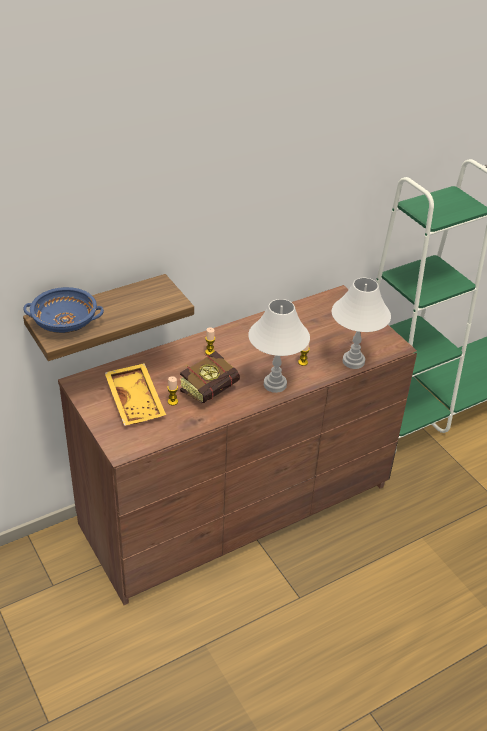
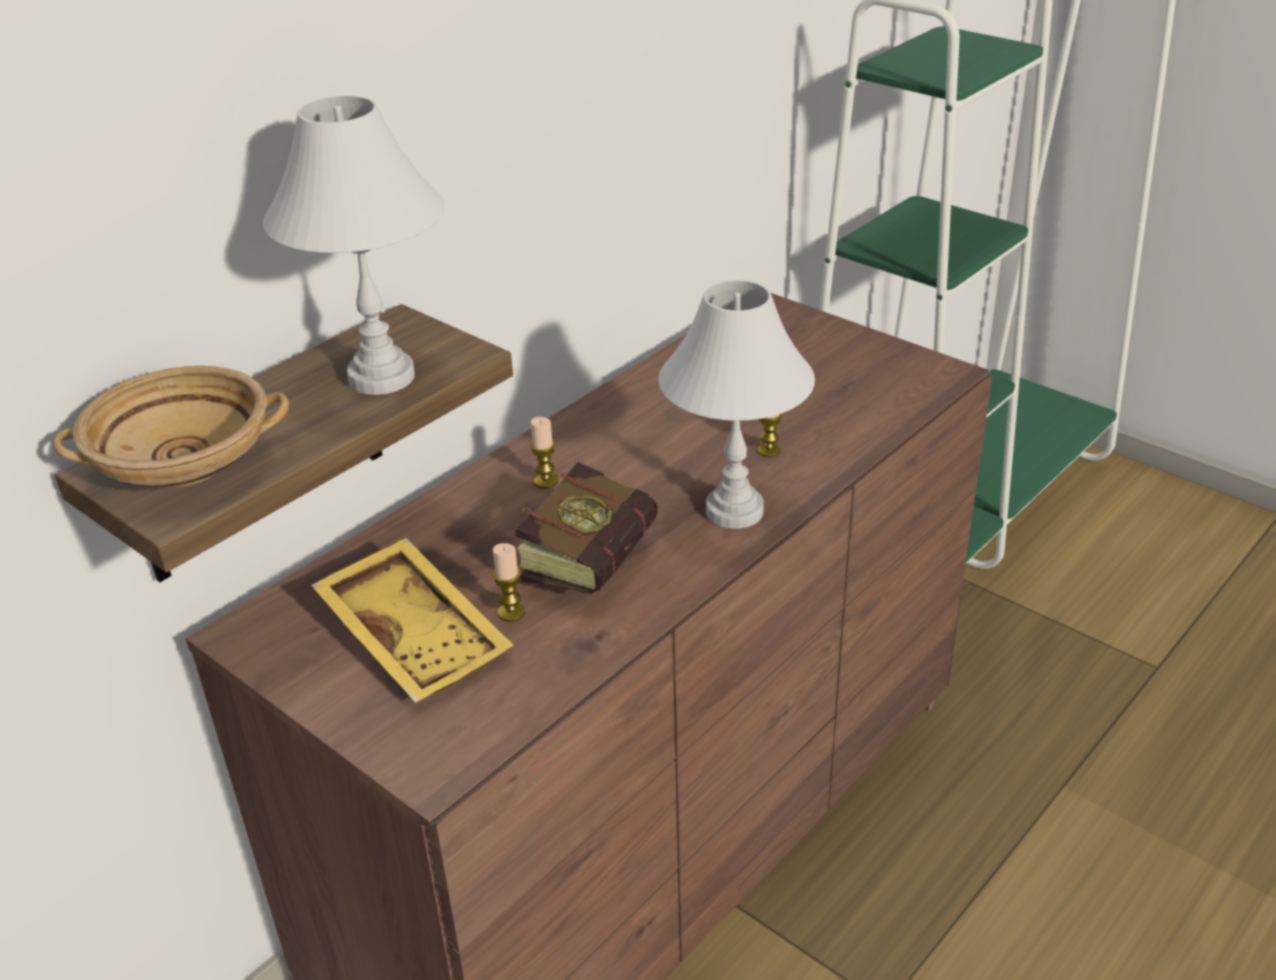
camera: 15 degrees left, 5 degrees down
(64, 323) = (183, 464): blue bowl -> beige bowl
(354, 361) = (877, 421): white table lamp -> white table lamp (383, 377)

